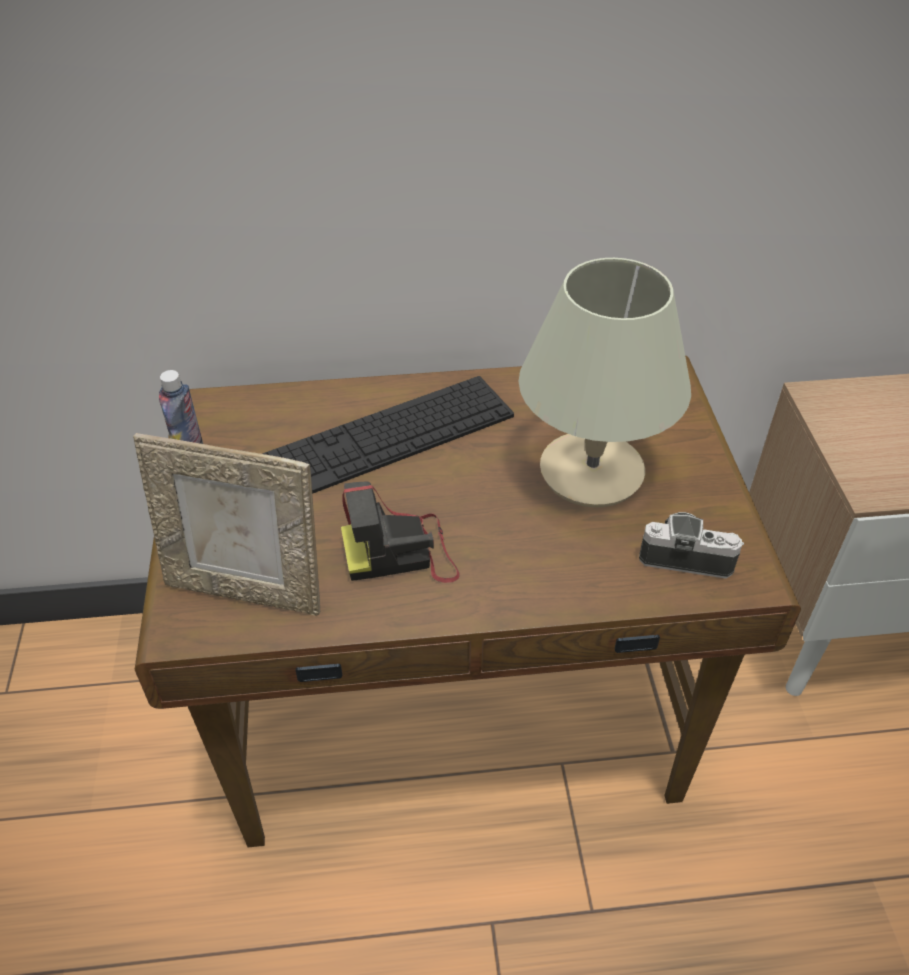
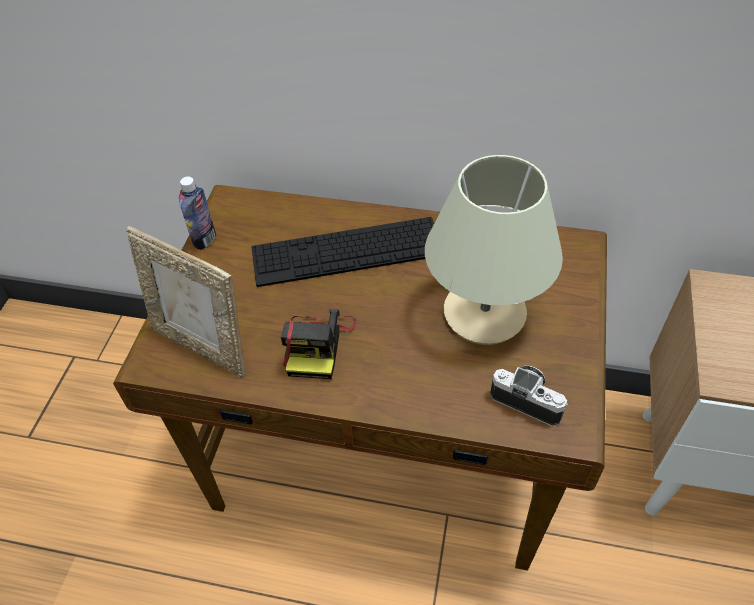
camera: 20 degrees right, 5 degrees up
(401, 553) = (317, 344): camera -> camera turned 90 degrees counterclockwise

